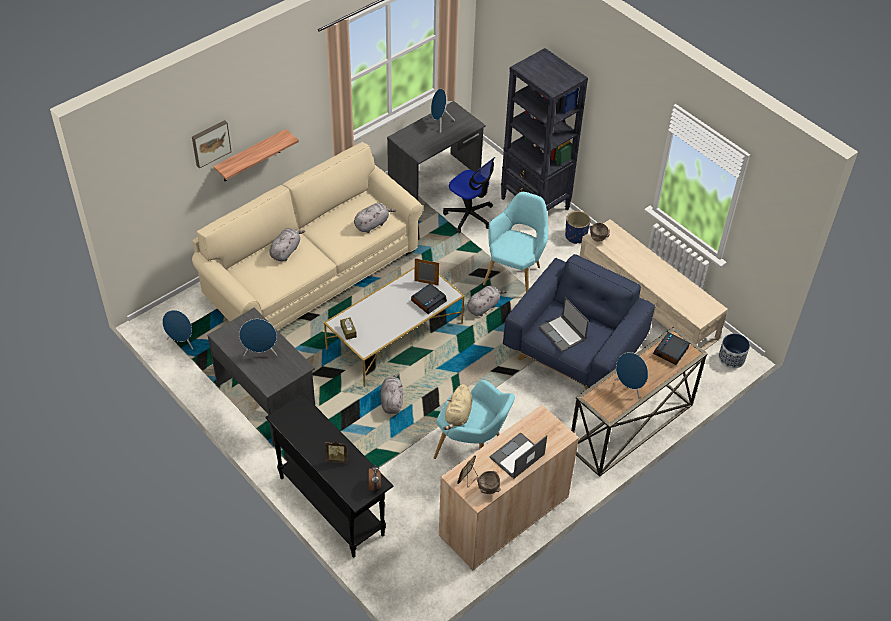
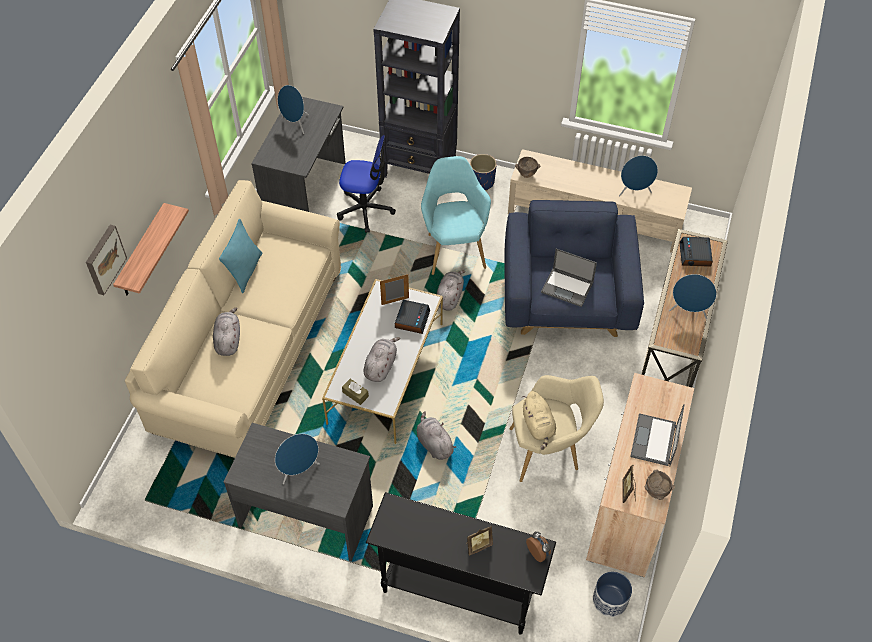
camera: 30 degrees left, 5 degrees up
(182, 342) = (163, 499): blue speaker -> blue speaker (634, 192)
(332, 211) = (245, 271): none -> turquoise pillow
(372, 224) = (298, 265): grey plush toy -> grey plush toy (381, 366)
(472, 449) = (549, 451): turquoise armchair -> beige armchair
(731, 358) = (707, 234): planter -> planter (610, 600)

